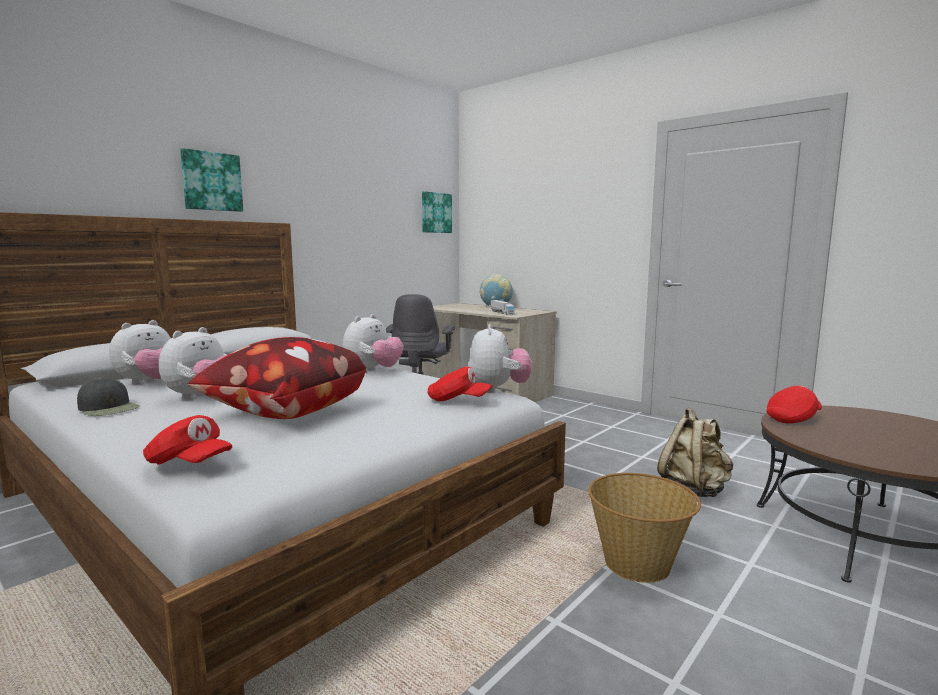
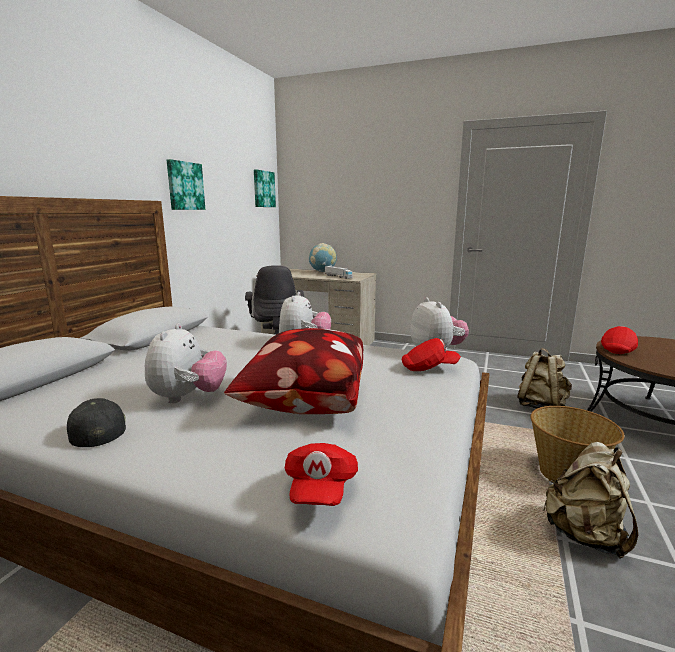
camera: 20 degrees left, 5 degrees up
(109, 408) = (97, 428): black cap -> black cap turned 135 degrees counterclockwise
(150, 383) = (94, 386): plush toy -> none
(188, 463) = (320, 489): red cap -> red cap turned 90 degrees clockwise
(211, 181) = (83, 155): picture -> picture (185, 186)
(585, 624) = (585, 535): none -> beige backpack

